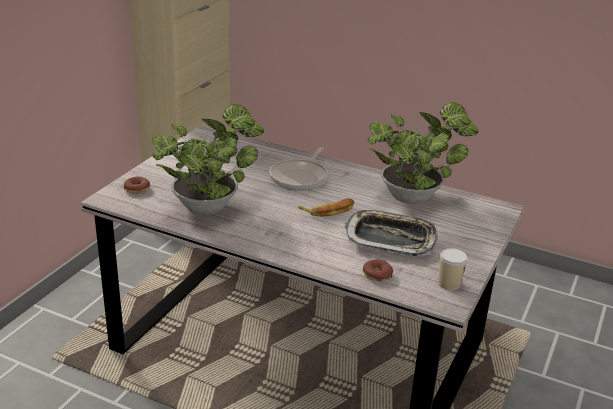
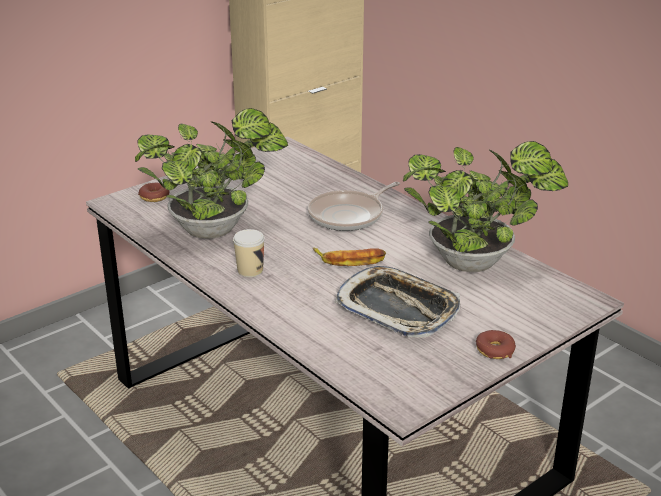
camera: 25 degrees right, 0 degrees up
(377, 274) = (342, 348): donut -> donut (495, 350)
(449, 284) = (426, 380): cup -> cup (250, 270)

